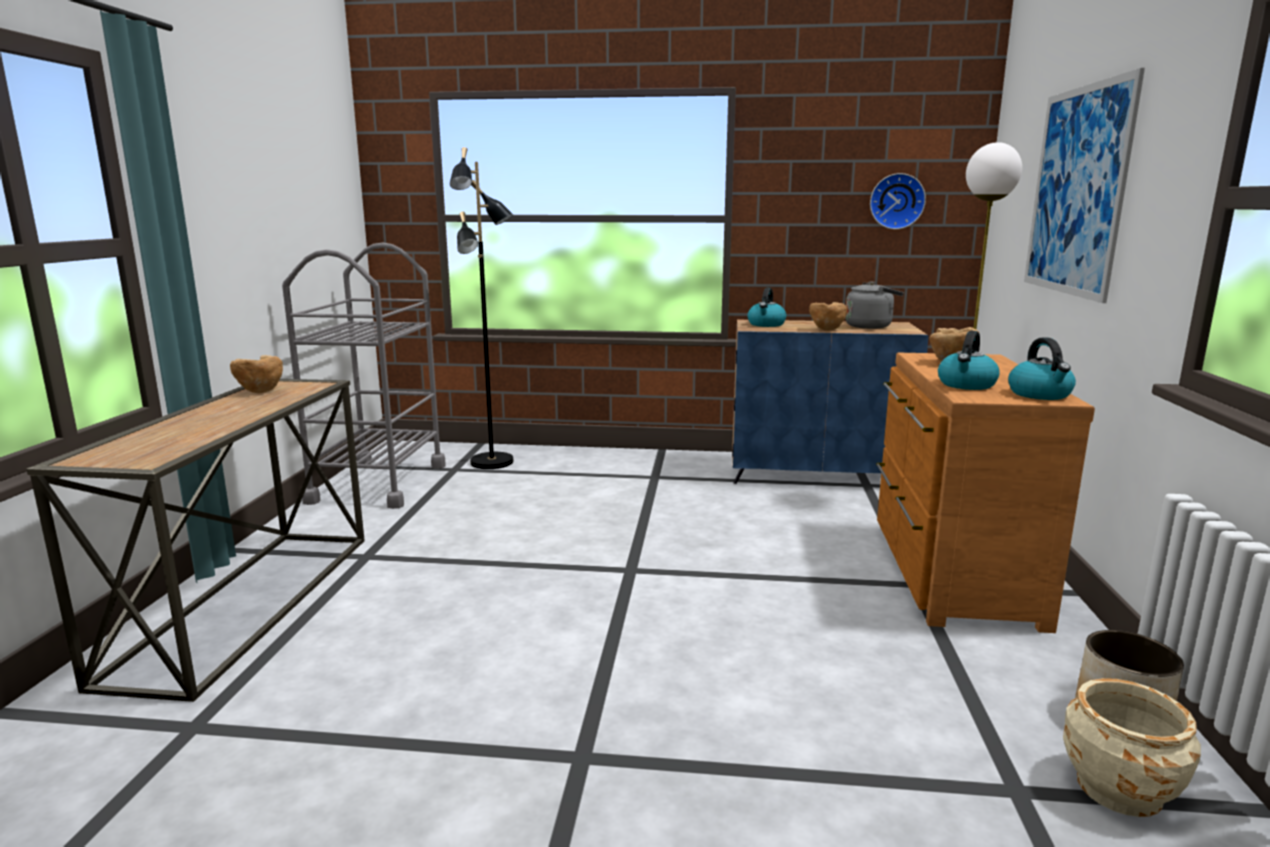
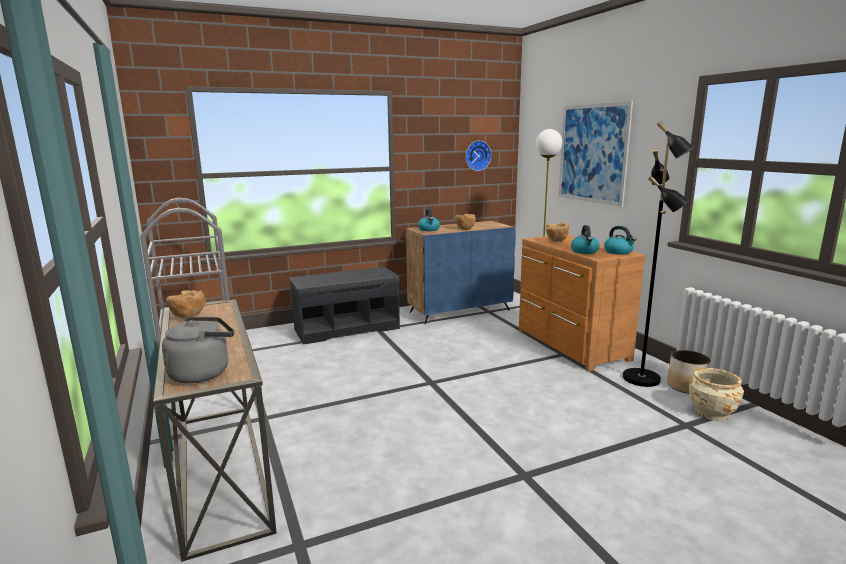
camera: 30 degrees left, 0 degrees up
(493, 462) = (265, 341): black floor lamp -> black floor lamp (642, 379)
(615, 467) = (347, 328): none -> grey bench
(871, 326) = (481, 225): grey kettle -> grey kettle (203, 373)

